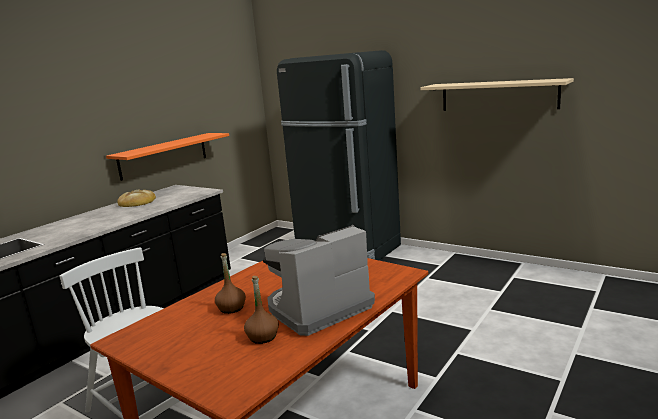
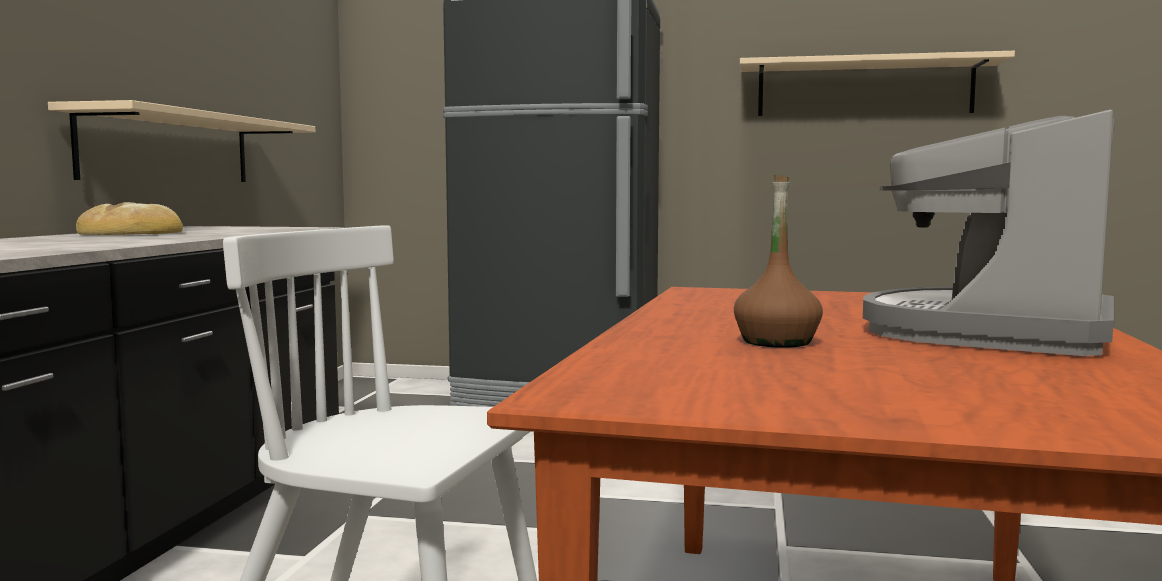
camera: 25 degrees left, 10 degrees down
(164, 155) = (169, 148): orange shelf -> beige shelf
(263, 337) = (999, 364): brown bottle -> none

